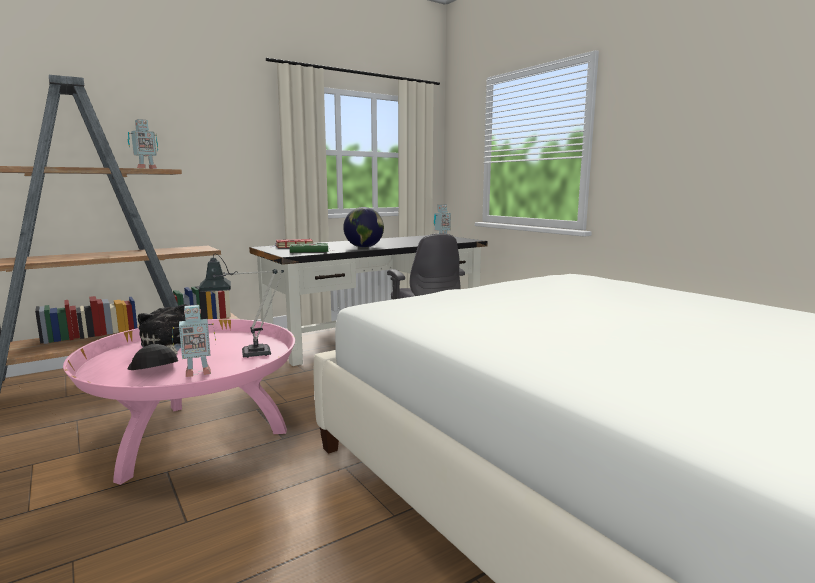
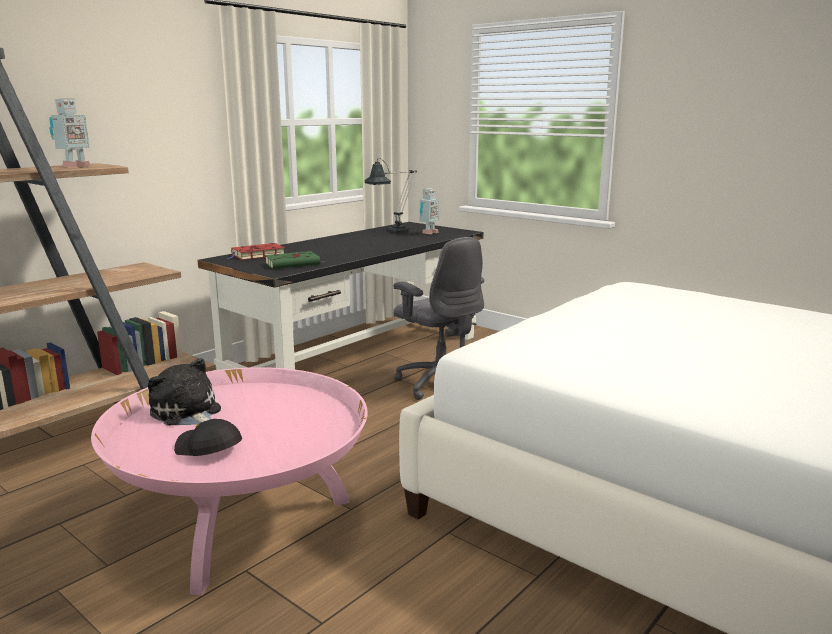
camera: 15 degrees left, 5 degrees up
(197, 372) = (272, 448): toy robot -> none
(247, 354) = (305, 415): table lamp -> table lamp (393, 231)
(364, 247) = (352, 252): globe -> none

